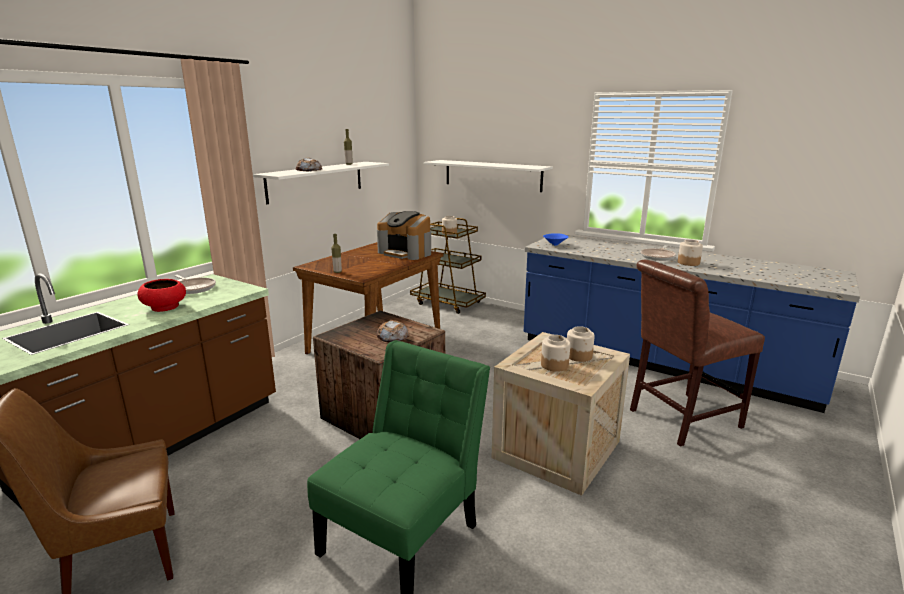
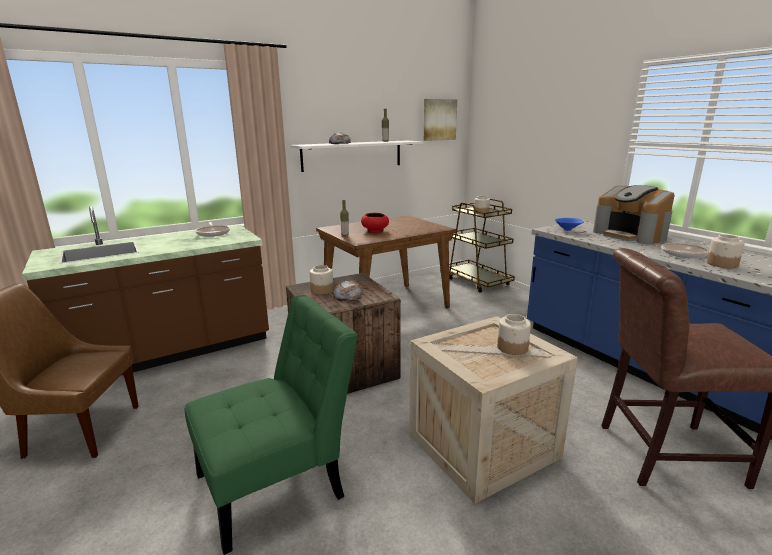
camera: 25 degrees right, 0 degrees up
(165, 307) = (176, 244): red bowl -> red bowl (375, 231)
(392, 138) = (439, 119): none -> picture
(406, 253) = (422, 226): coffee machine -> coffee machine (630, 235)
(492, 175) = (530, 157): white shelf -> none
(554, 365) = (475, 351): jar -> jar (322, 290)

